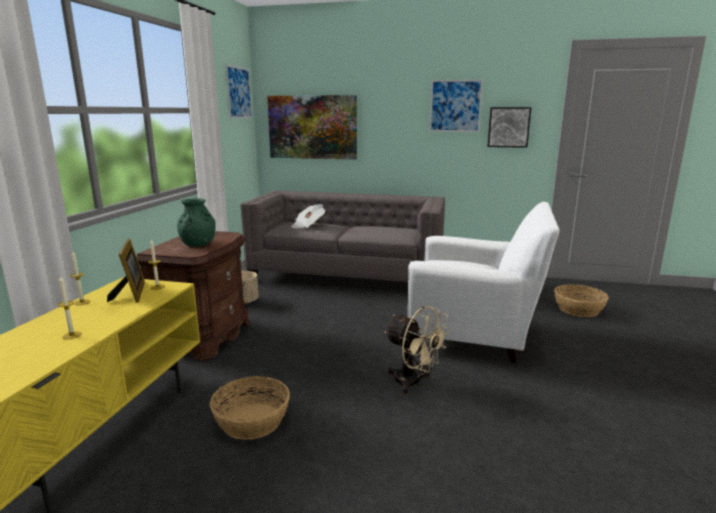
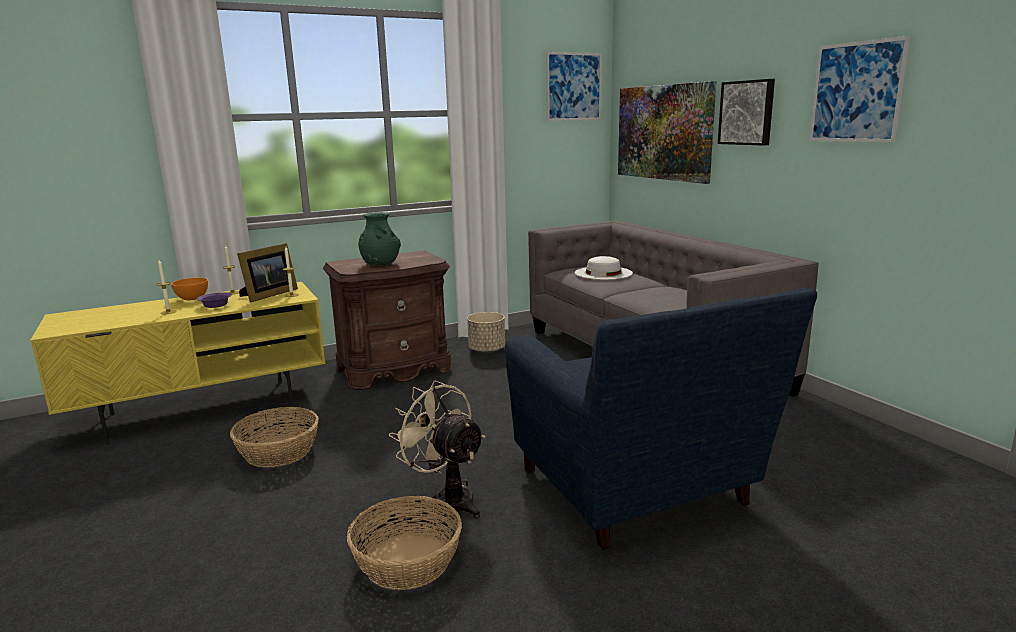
camera: 50 degrees right, 0 degrees up
(52, 319) = (192, 299): none -> orange bowl
(107, 314) = (216, 305): none -> purple bowl
(308, 225) = (603, 273): newspaper -> white hat
(413, 383) = (446, 499): beige fan -> beige fan turned 135 degrees clockwise
(474, 336) = (635, 493): white armchair -> blue armchair
(508, 127) = (955, 133): picture -> picture (747, 112)
(578, 309) = (936, 552): basket -> basket (408, 562)

